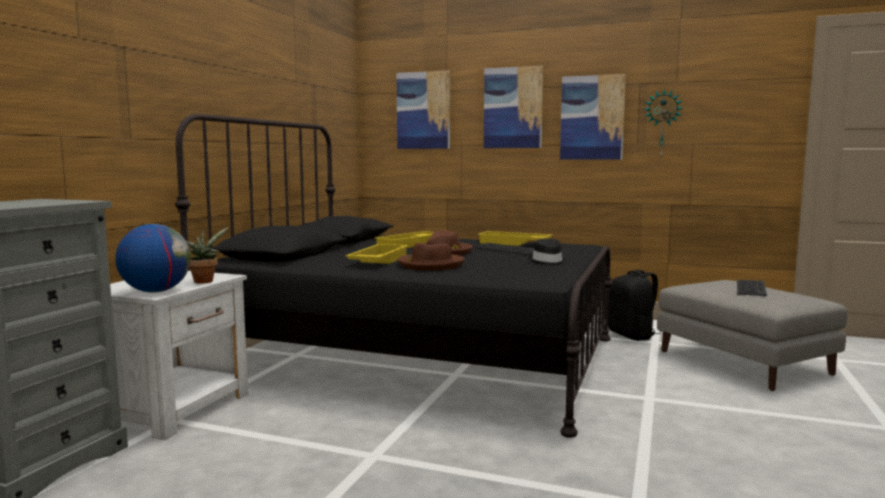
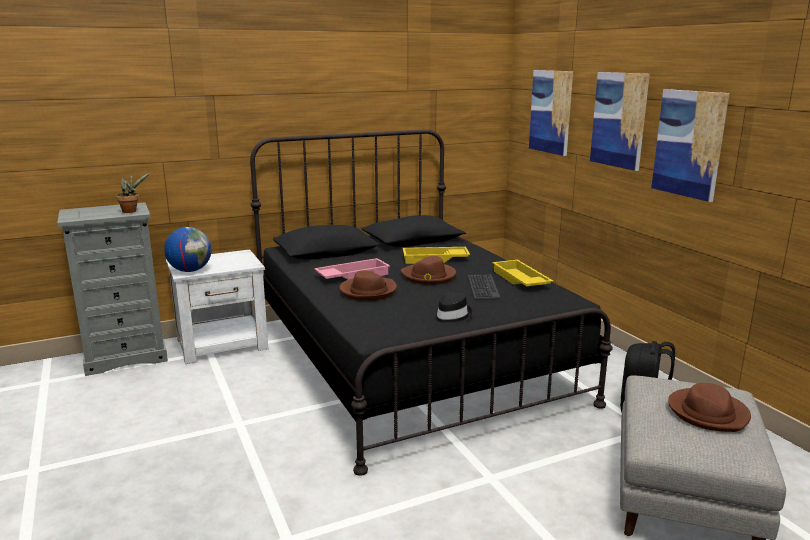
camera: 45 degrees right, 10 degrees up
(205, 281) = (231, 267): potted plant -> potted plant (131, 211)
(378, 261) = (352, 275): yellow tray -> pink tray
(662, 124) = (761, 165): wall clock -> none
(750, 288) = (708, 413): keyboard -> brown hat

